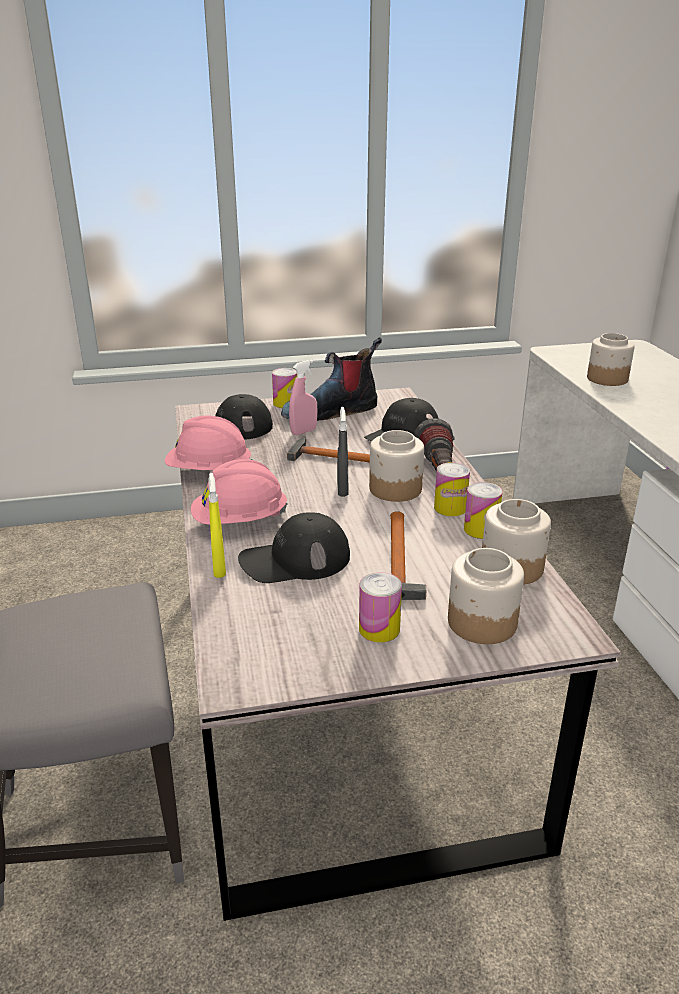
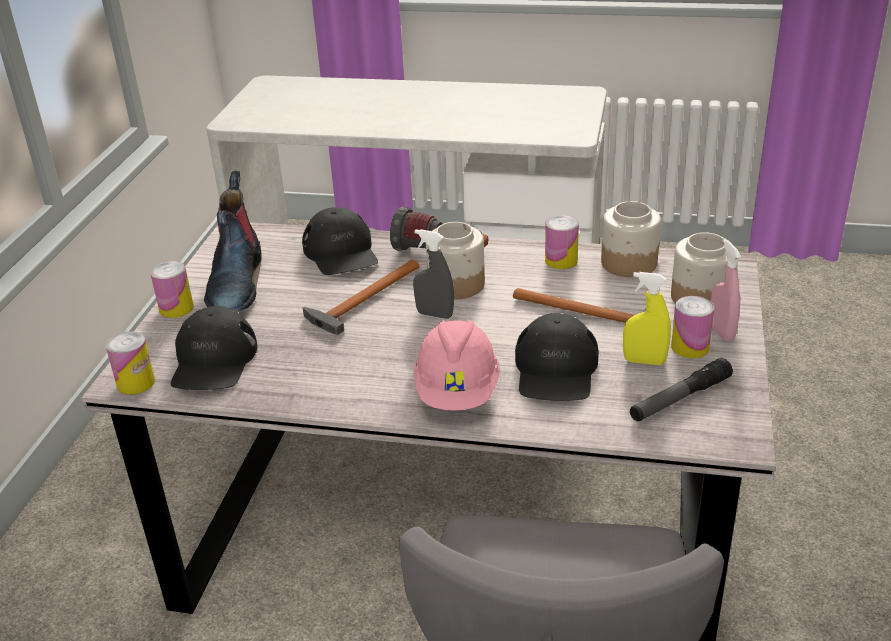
camera: 65 degrees left, 5 degrees up
(209, 472) = (319, 396): pink hard hat -> none
(219, 568) = (545, 420): yellow spray bottle -> yellow spray bottle (644, 361)
(285, 635) = (680, 399): none -> flashlight
(303, 431) = (272, 311): pink spray bottle -> pink spray bottle (721, 332)
(450, 508) = (513, 265): can -> can (136, 383)
(606, 379) = (330, 118): jar -> none

